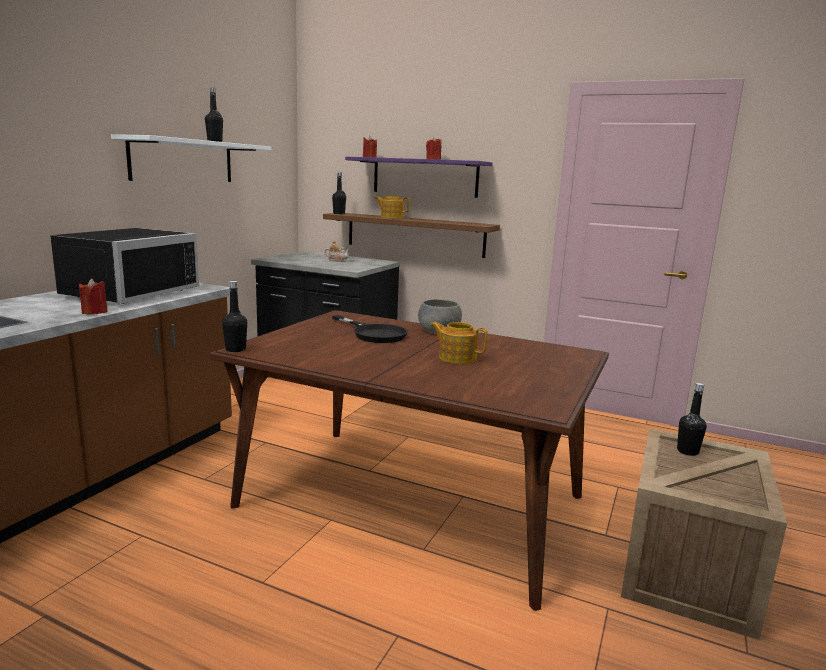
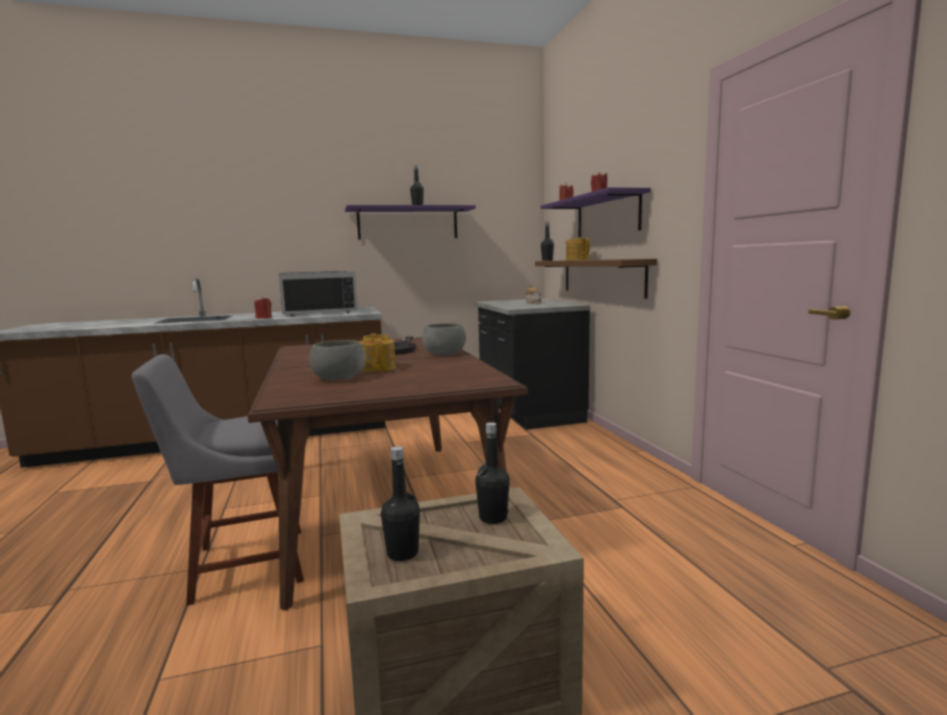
camera: 50 degrees right, 5 degrees down
(183, 161) = (408, 223): white shelf -> purple shelf
(235, 349) = (291, 346): black bottle -> black bottle (402, 553)
(426, 608) = (242, 565): none -> grey chair
(478, 376) = (338, 378): none -> grey bowl

